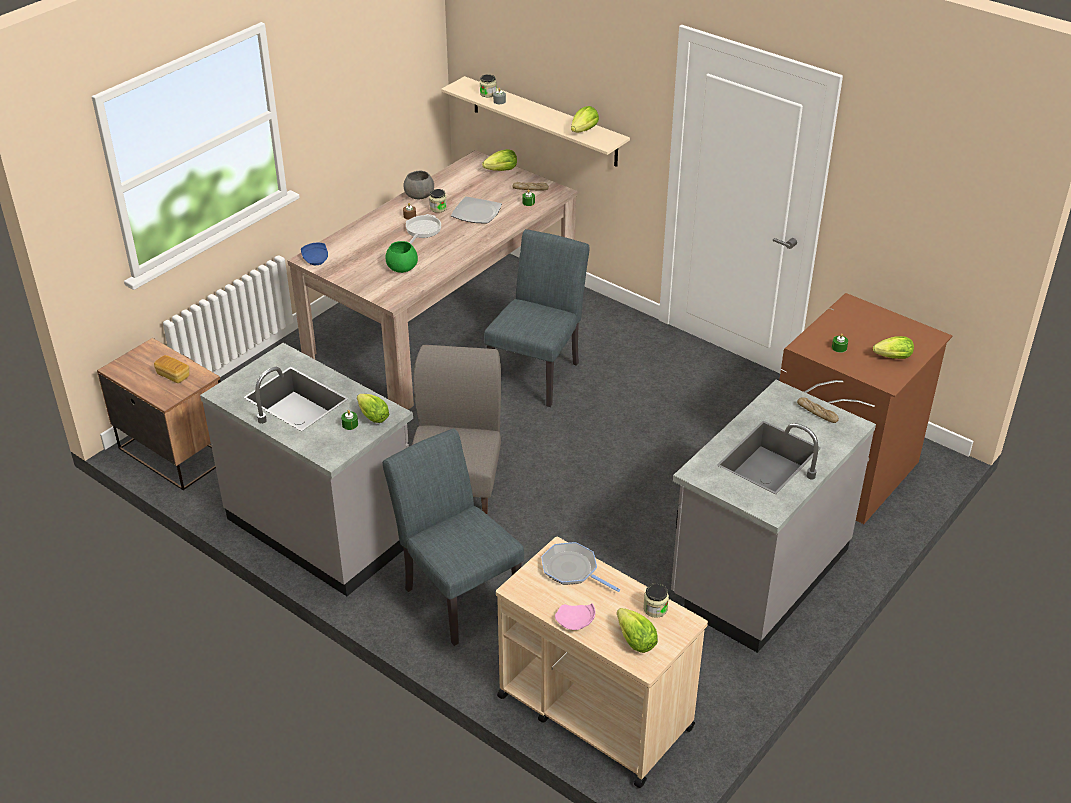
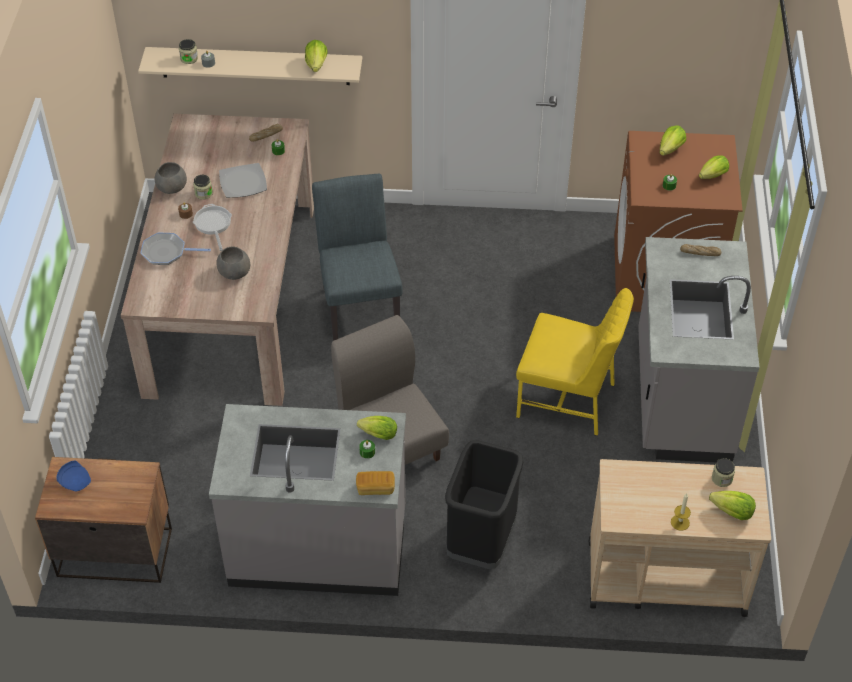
camera: 35 degrees left, 10 degrees up
(173, 375) = (115, 484): bread -> bread (375, 488)
(316, 259) = (147, 301): blue plate -> blue plate (75, 481)
(402, 268) = (235, 272): green bowl -> grey bowl
(457, 593) = (481, 542): grey chair -> black trash can
(501, 170) = (220, 126): lettuce -> lettuce (670, 149)
(572, 570) = (638, 481): frying pan -> frying pan (167, 252)
(575, 622) = (680, 522): pink plate -> candle
(647, 524) = (568, 400): none -> yellow chair

